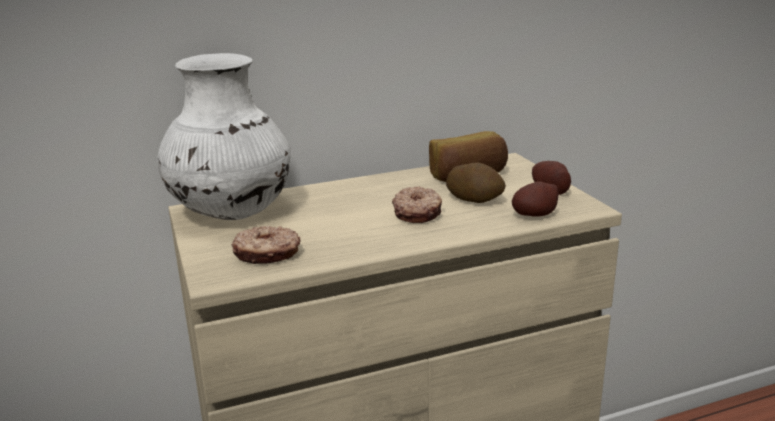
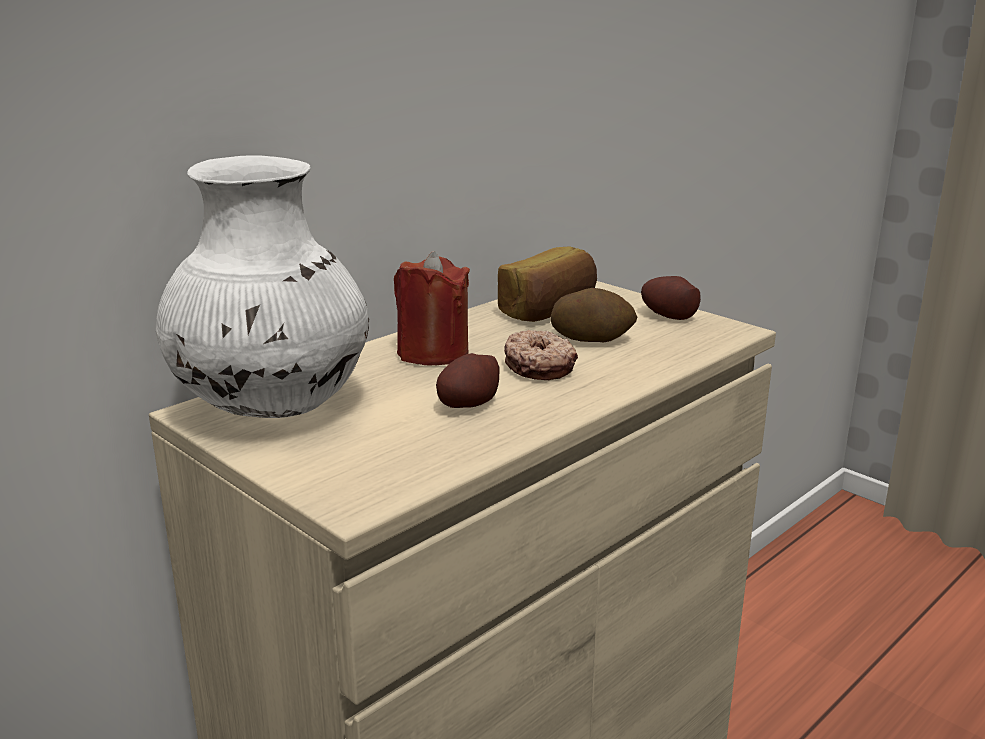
camera: 25 degrees left, 0 degrees up
(267, 254) = (394, 456): donut -> none
(360, 194) = (433, 353): none -> red candle
(534, 215) = (683, 347): potato -> potato (468, 404)

